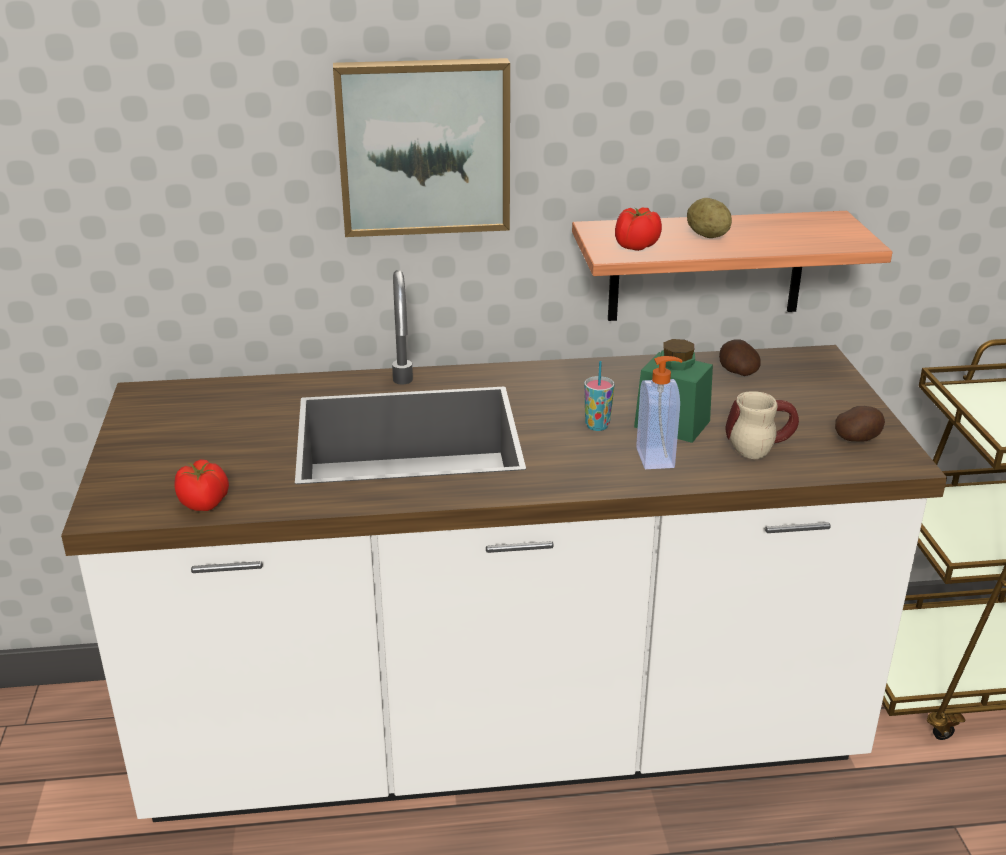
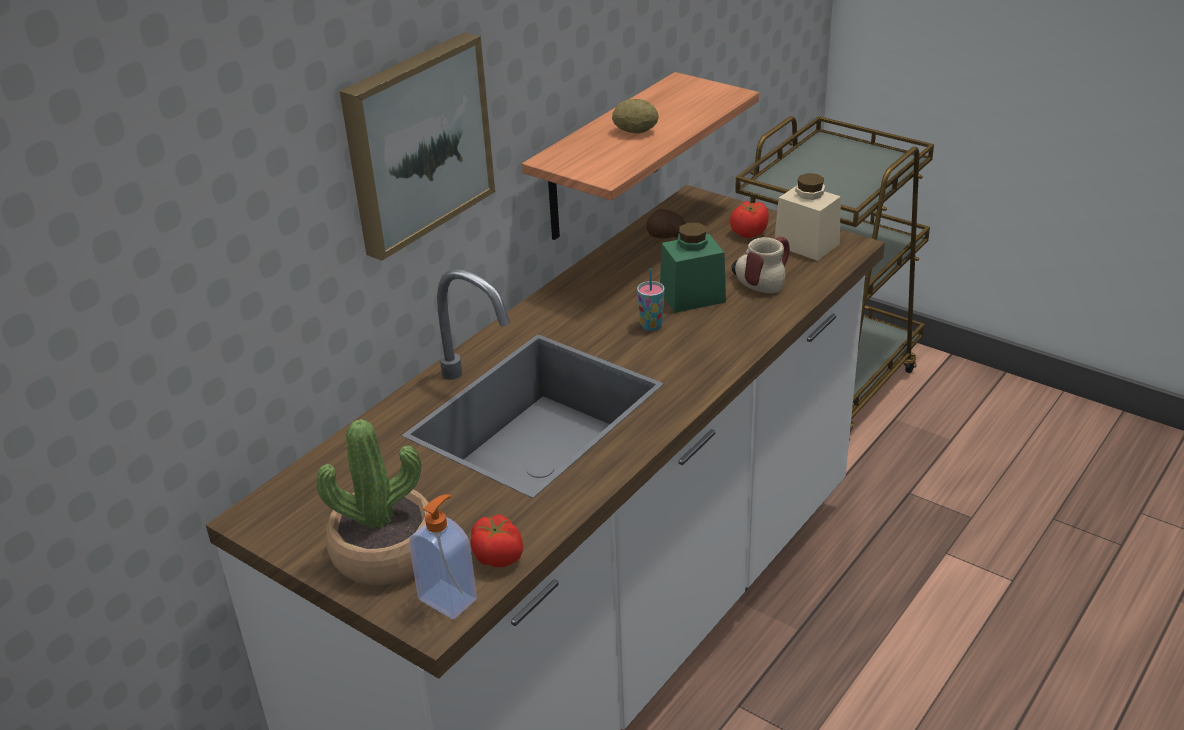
camera: 45 degrees left, 5 degrees up
(160, 457) = (386, 552): none -> potted plant
(636, 246) = (610, 162): tomato -> tomato (748, 233)
(656, 458) = (725, 325): soap dispenser -> soap dispenser (449, 598)
(857, 439) = (806, 244): potato -> beige jar

